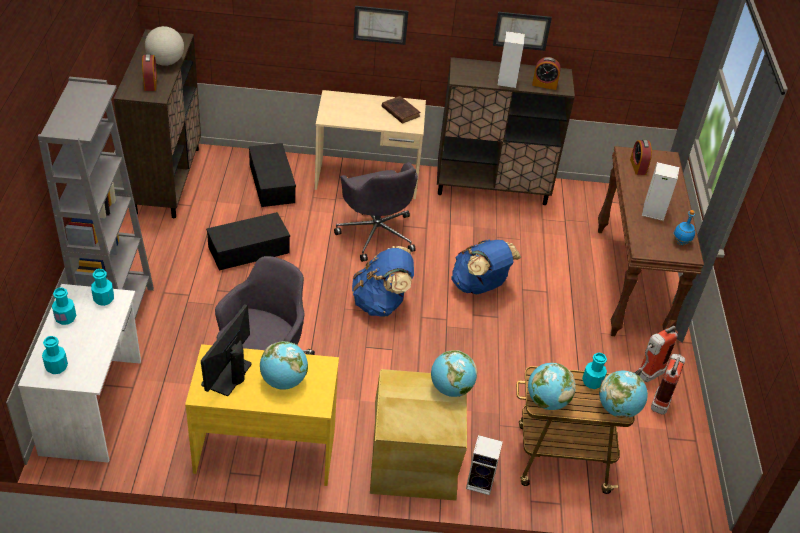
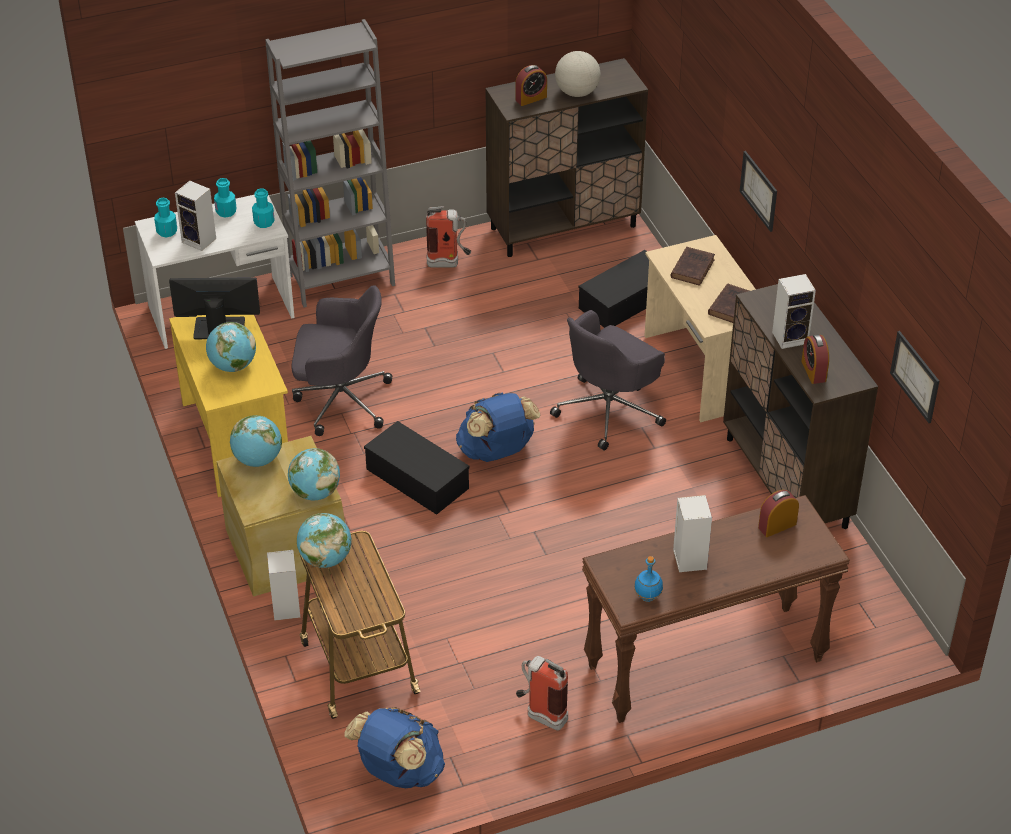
camera: 70 degrees right, 0 degrees up
(91, 348) = (200, 240): none -> speaker
(249, 249) = (503, 325): black storage box -> black storage box (419, 479)
(349, 111) = (693, 268): none -> brown book
(480, 286) = (587, 524): blue backpack -> blue backpack (398, 772)
(521, 30) = (849, 295): picture -> picture (915, 376)
(592, 382) = (376, 587): turquoise bottle -> none
(618, 409) = (348, 617): globe -> globe (258, 460)
(661, 399) = (510, 738): fire extinguisher -> fire extinguisher (449, 263)

